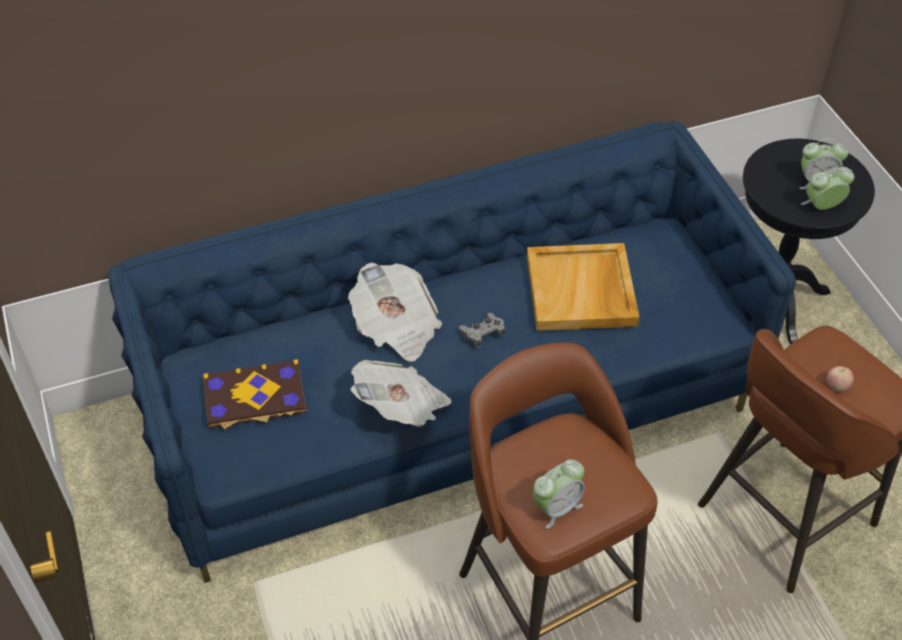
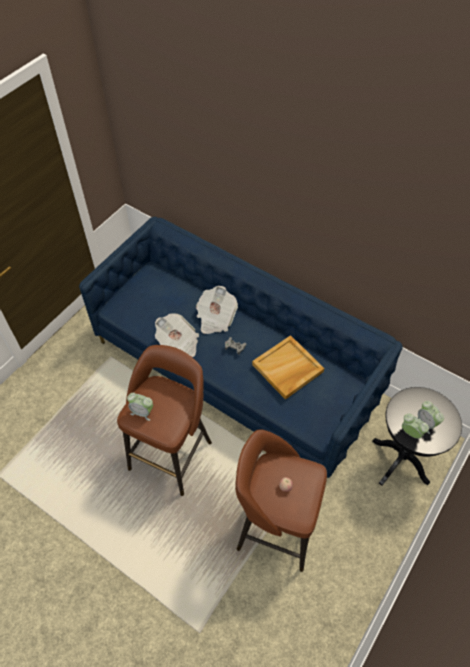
camera: 55 degrees right, 5 degrees up
(255, 397) = (149, 296): book -> none

